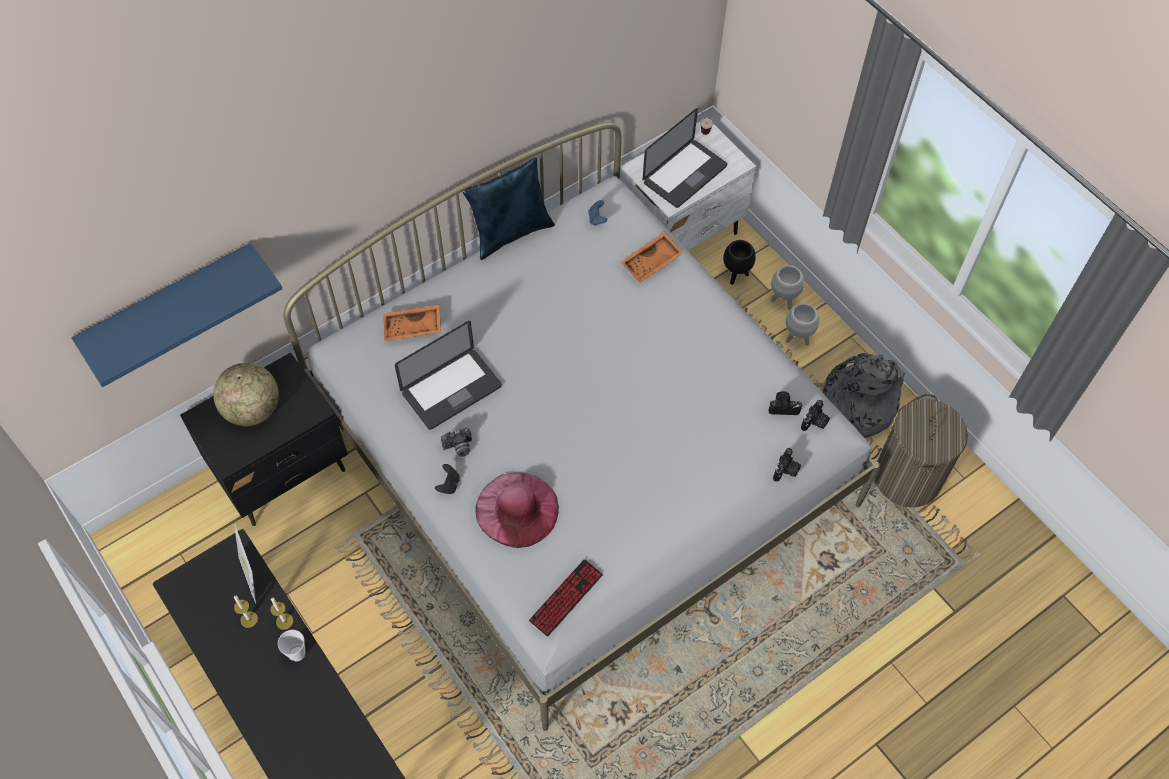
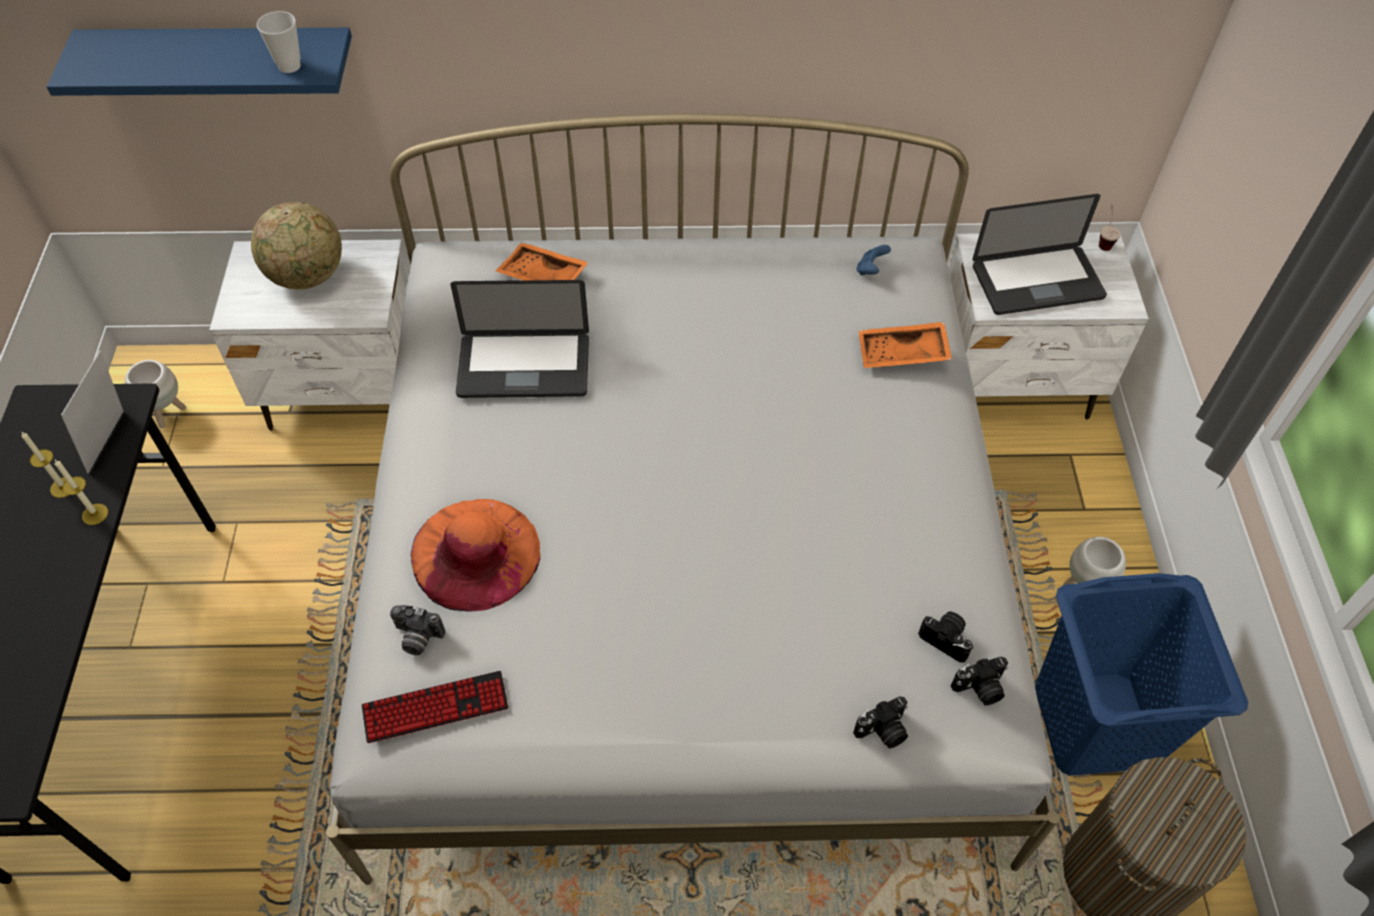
camera: 35 degrees right, 5 degrees down
(282, 471) = (347, 391): black nightstand -> white nightstand
(297, 654) = (70, 561): cup -> cup (289, 66)
(448, 484) = (423, 474): black game controller -> none
(459, 448) = (473, 438): camera -> camera (417, 638)
(511, 233) = (749, 234): blue pillow -> none
(517, 509) = (475, 553): pink hat -> orange hat
(736, 275) = (1051, 467): black planter -> none
(783, 300) = (1095, 531): white planter -> white planter (168, 414)
(848, 407) = (1095, 722): grey backpack -> blue laundry basket

